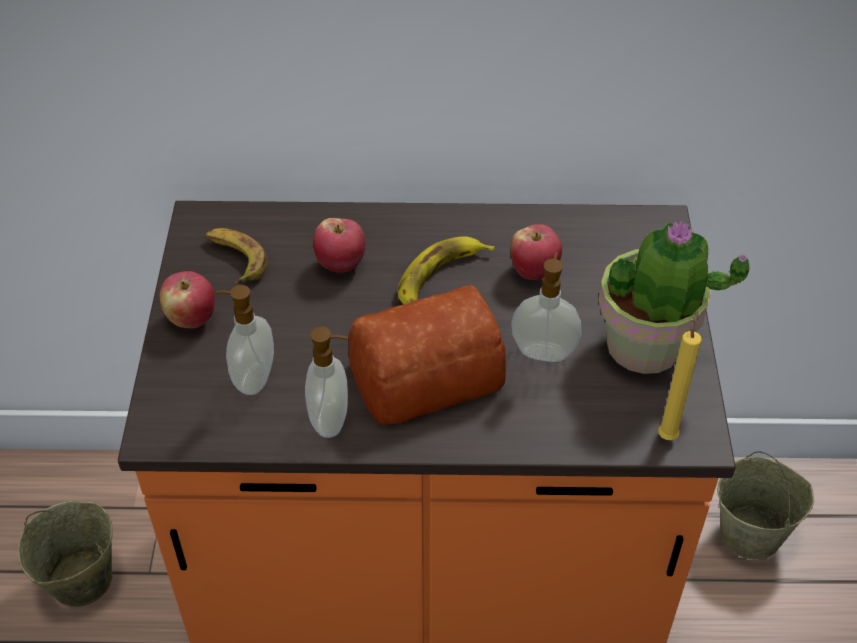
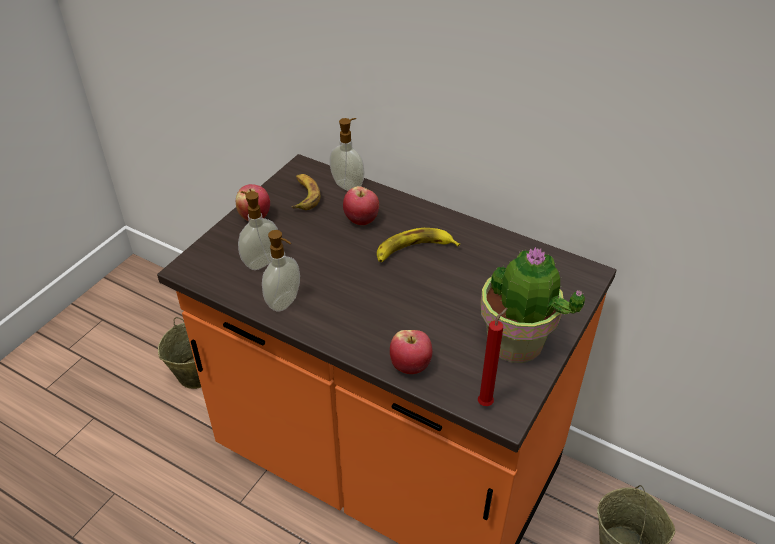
camera: 30 degrees right, 5 degrees down
(423, 374) = (358, 299): bread -> none
(534, 271) = (477, 269): apple -> apple (410, 366)
(544, 351) = (445, 317): soap dispenser -> soap dispenser (348, 185)
(668, 434) = (487, 402): yellow candle -> red candle

